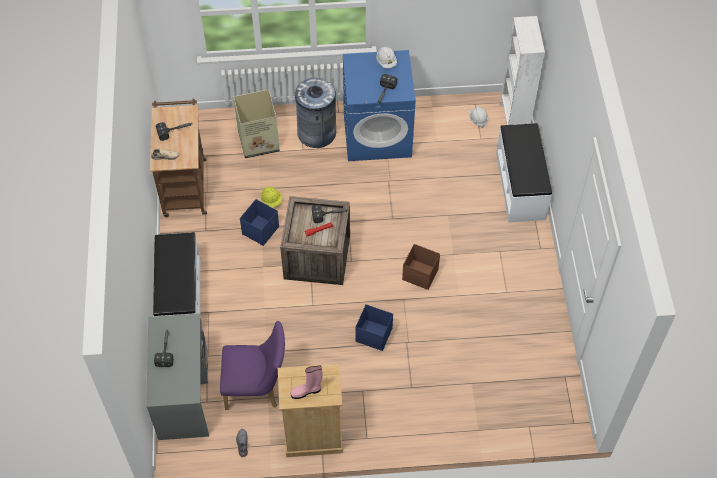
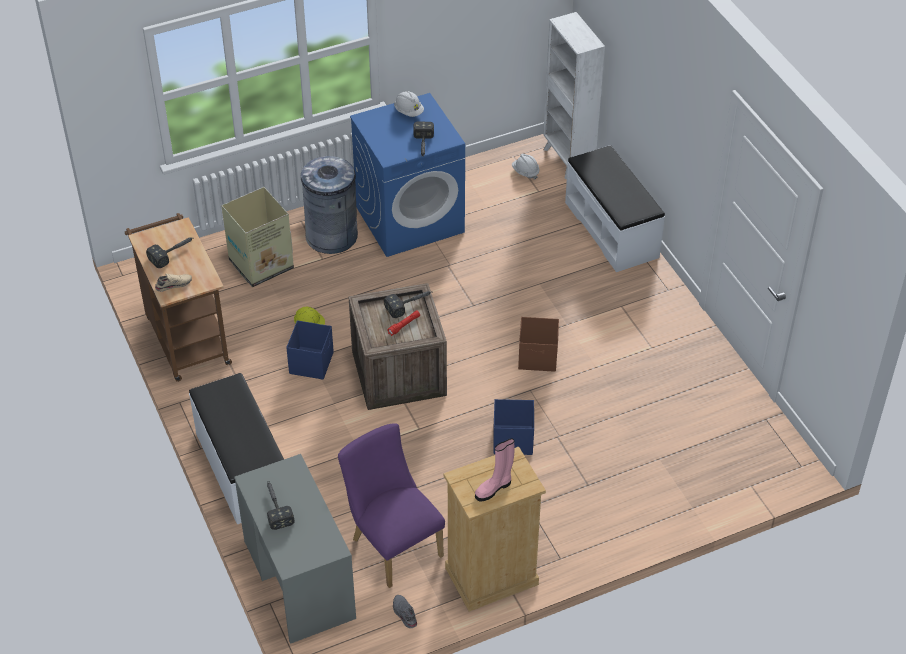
camera: 20 degrees left, 10 degrees down
(257, 388) = (392, 544): purple chair -> purple chair turned 105 degrees counterclockwise

